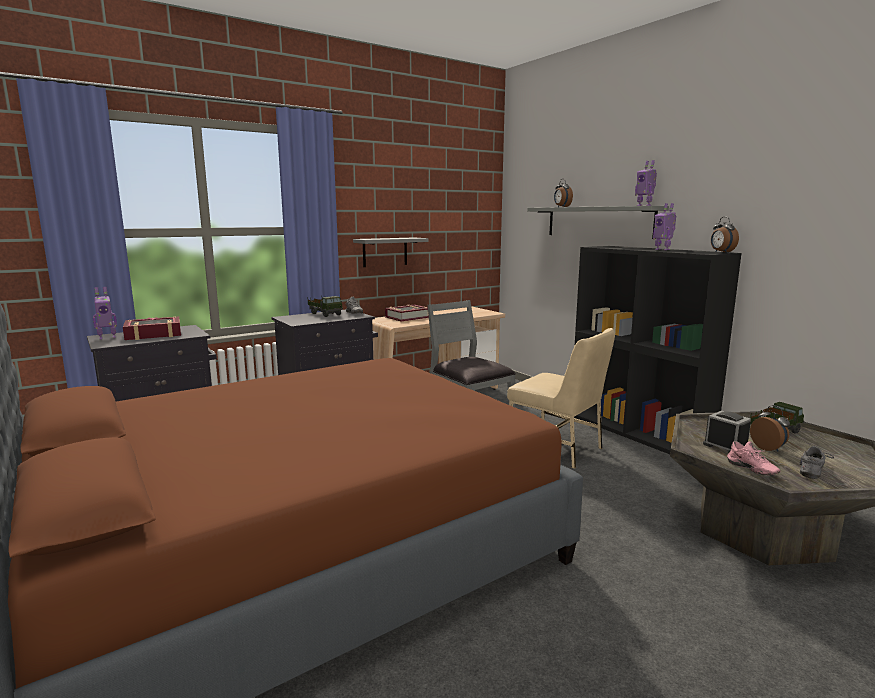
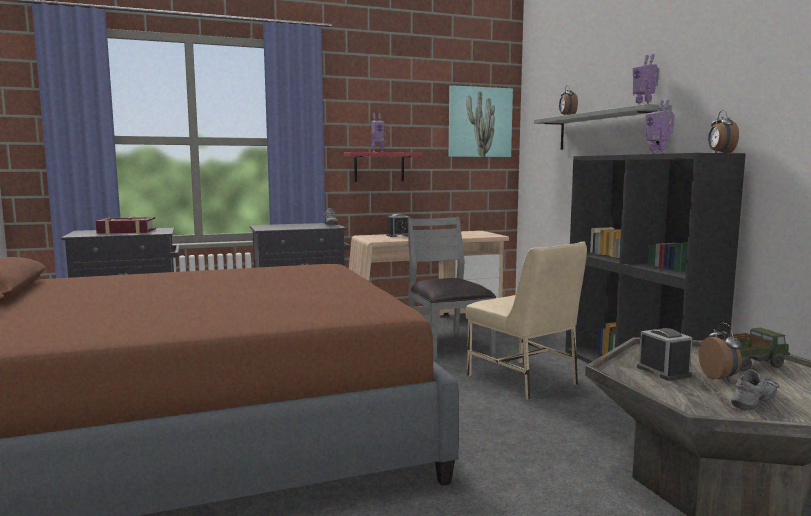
camera: 15 degrees right, 5 degrees down
(107, 337) = (87, 232): toy robot -> toy robot (377, 152)
(325, 314) = (302, 224): toy truck -> none
(385, 252) = (379, 167): grey shelf -> red shelf
(407, 317) = (398, 235): book -> alarm clock
(470, 206) = (480, 122): none -> picture
(750, 470) = (669, 394): pink shoe -> none

